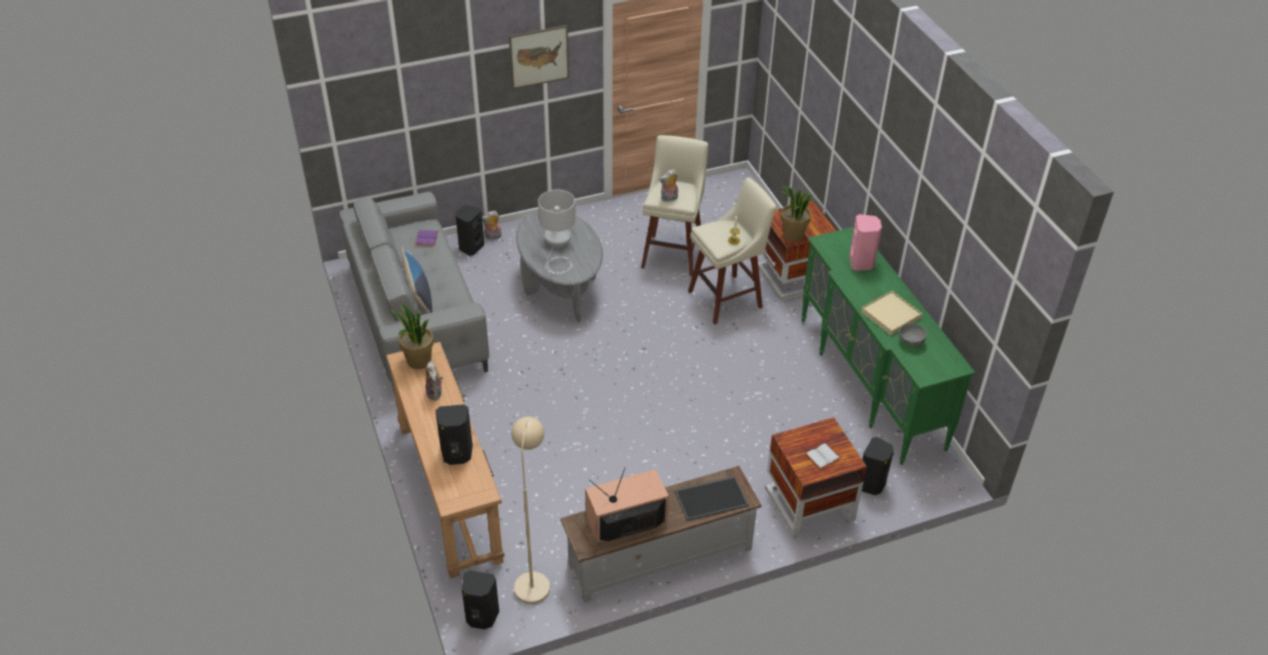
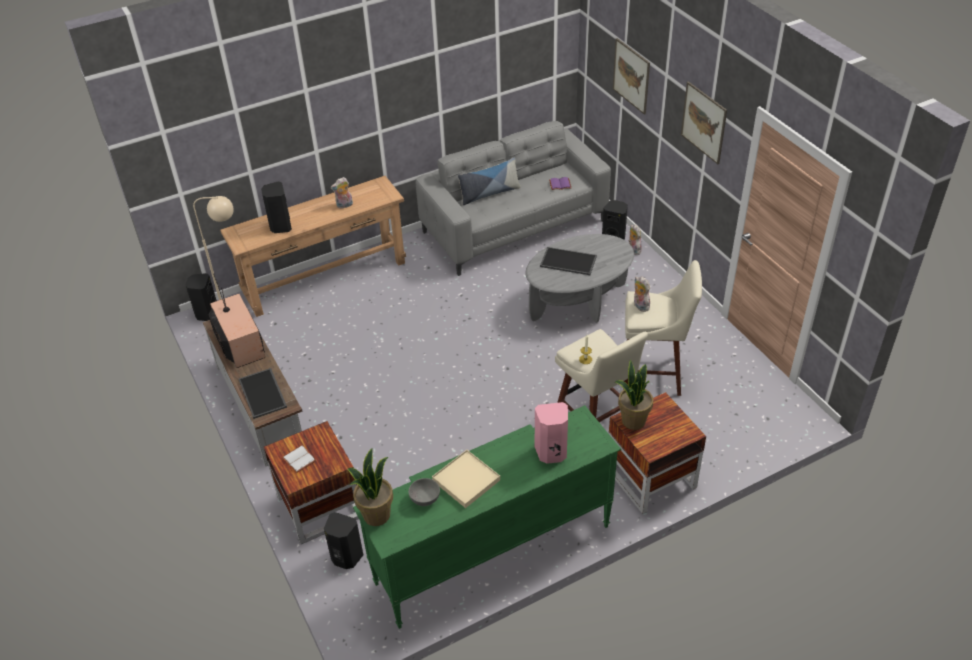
camera: 85 degrees right, 0 degrees up
(418, 361) = (379, 191): potted plant -> potted plant (376, 514)
(419, 88) = (631, 76): none -> picture
(558, 252) = (567, 262): grey table lamp -> tray

